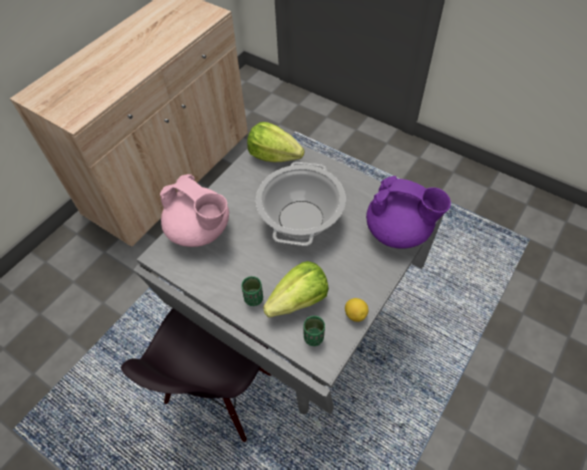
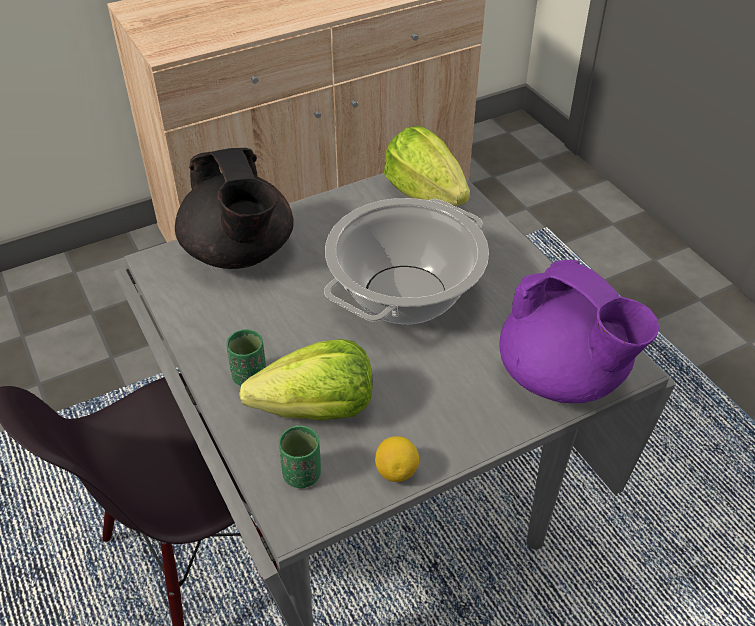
camera: 25 degrees right, 10 degrees down
(200, 230) = (239, 253): pink teapot -> black teapot

